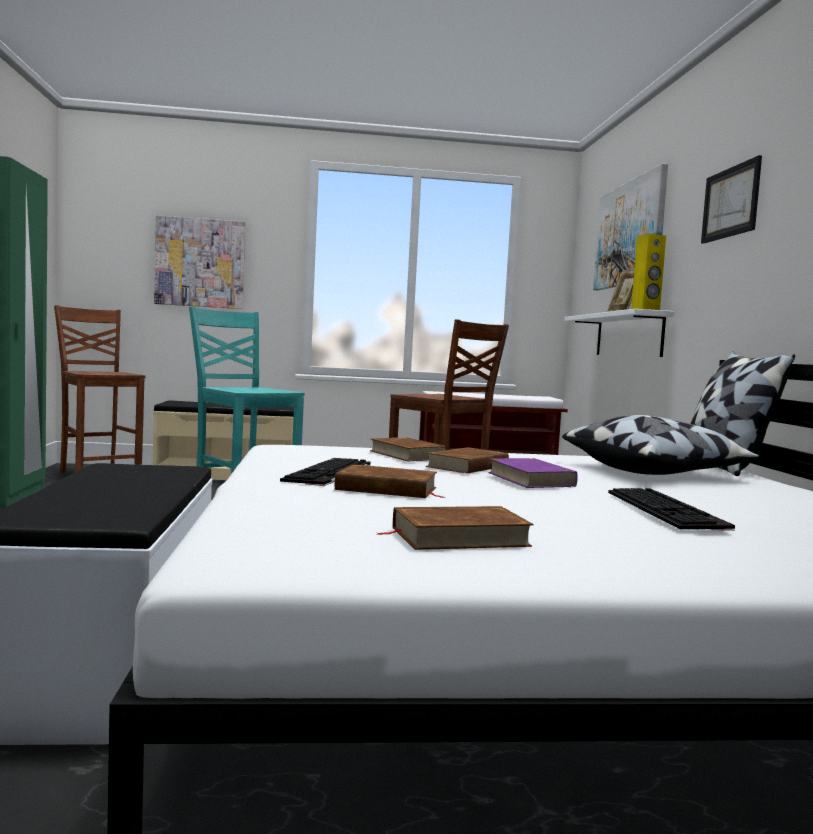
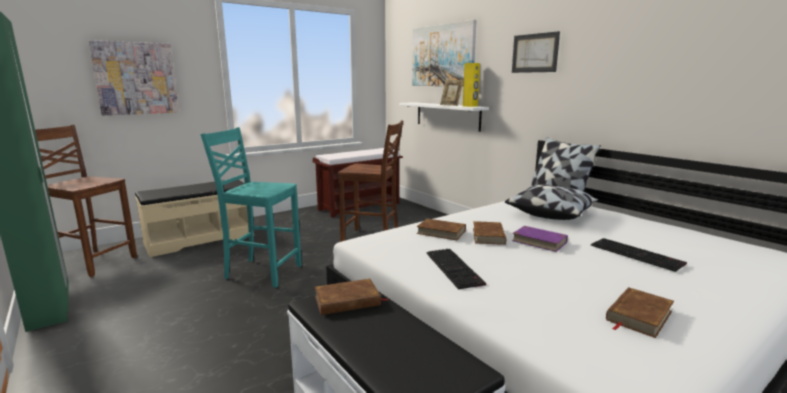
camera: 30 degrees left, 10 degrees up
(387, 489) = (513, 276): brown book -> brown book (347, 301)

